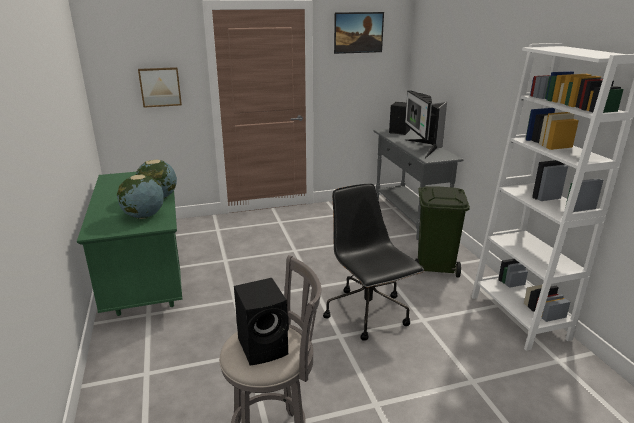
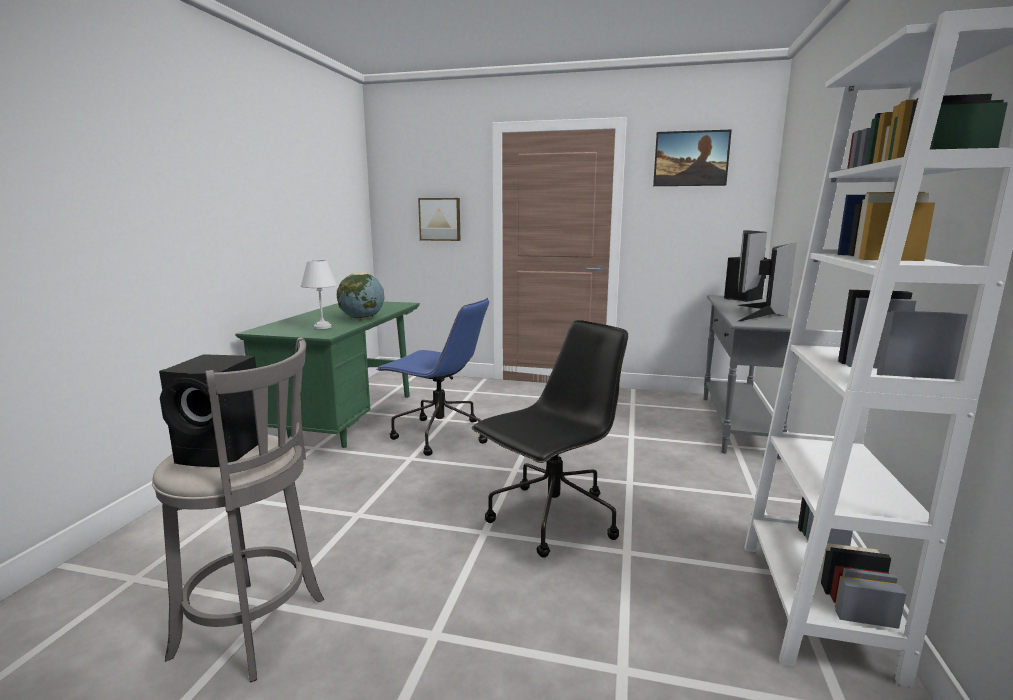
camera: 30 degrees right, 10 degrees down
(143, 216) = (322, 327): globe -> white table lamp
(234, 275) = (439, 435): none -> blue office chair
(368, 314) = (552, 519): black office chair -> black office chair turned 45 degrees clockwise
(436, 266) = (721, 491): green trash can -> none

